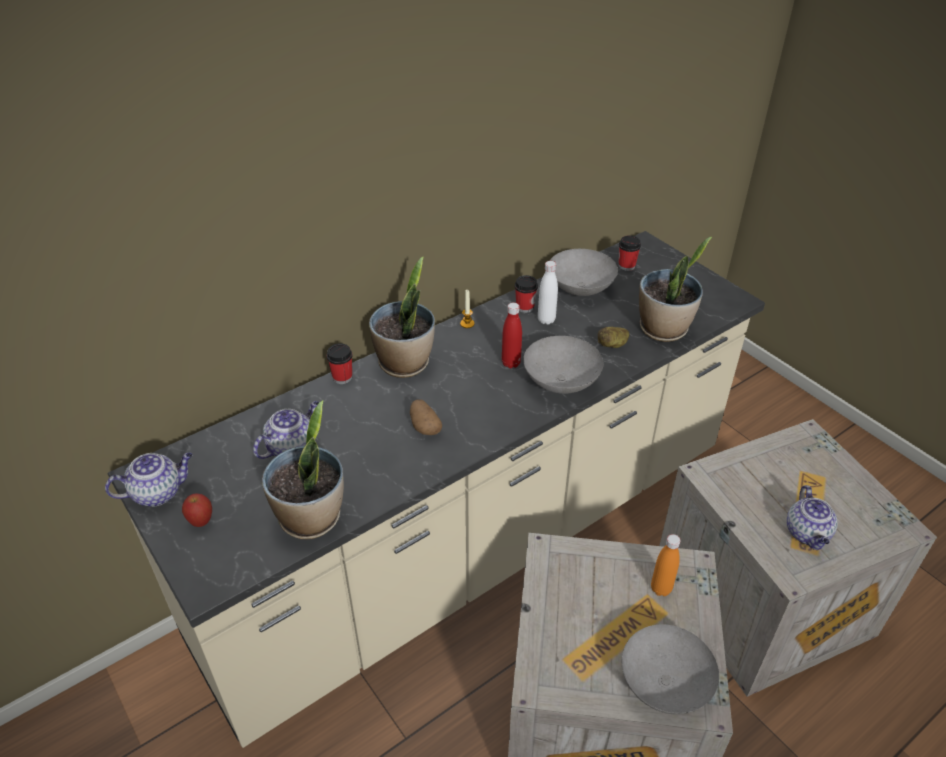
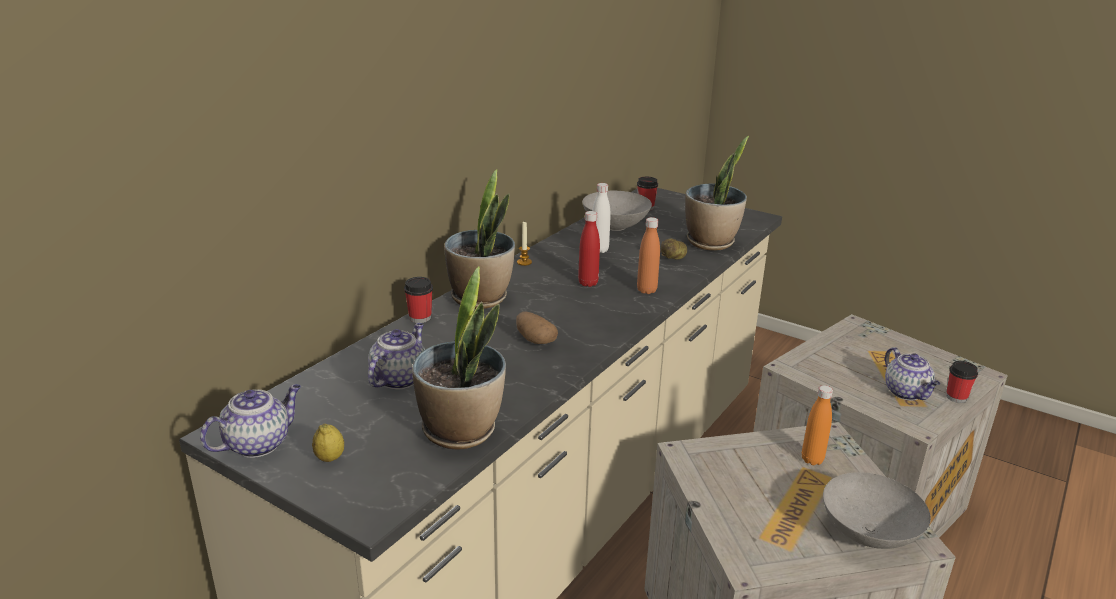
camera: 20 degrees left, 15 degrees down
(201, 521) = (330, 458): apple -> lemon
(525, 307) = (572, 244): cup -> cup (956, 397)
(560, 384) = (646, 290): grey bowl -> orange bottle

